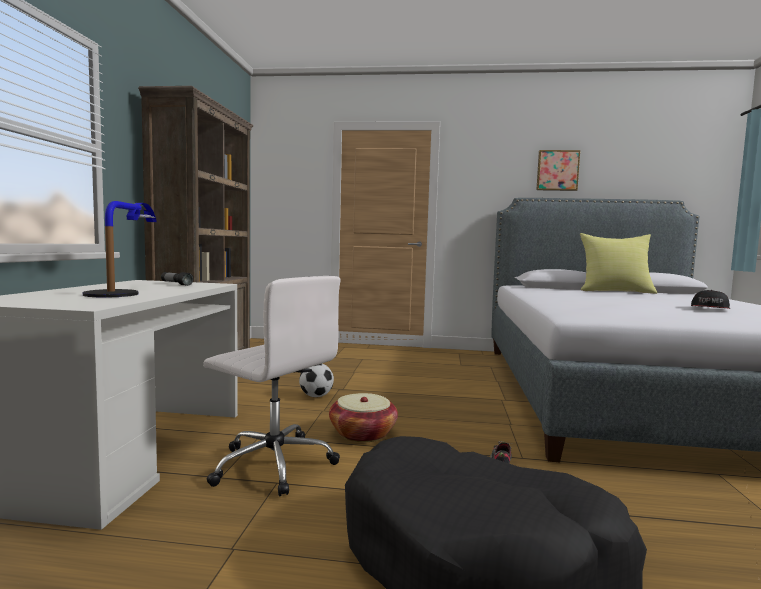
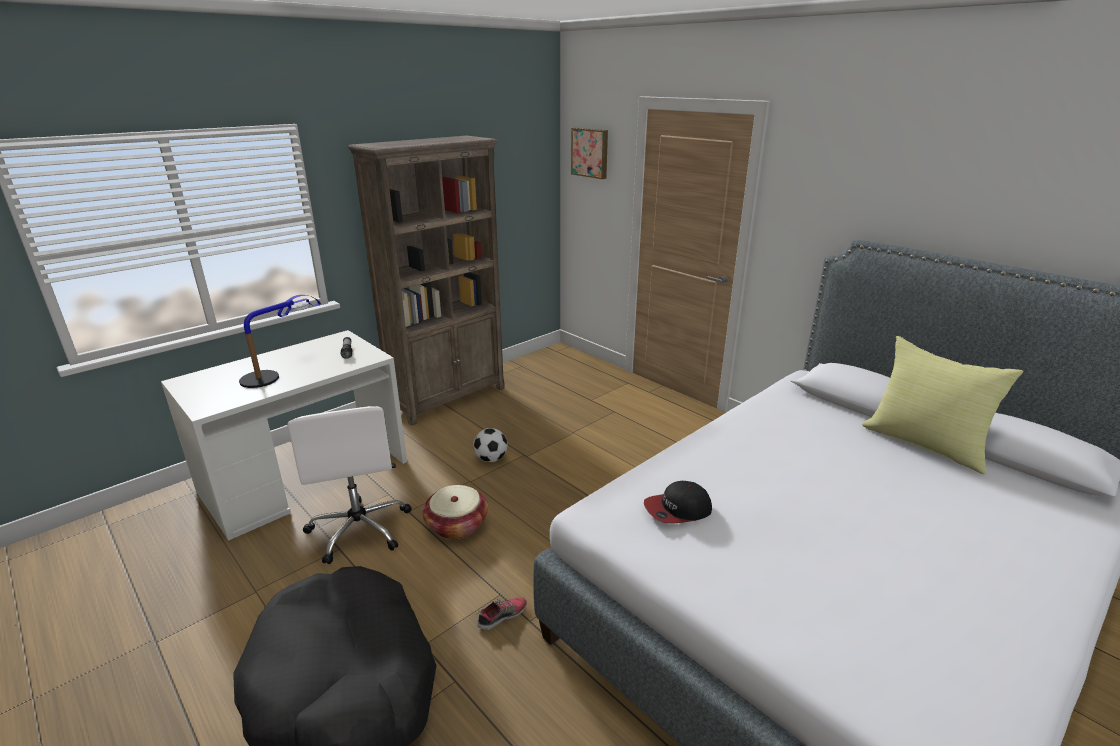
camera: 40 degrees right, 20 degrees up
(557, 170) = (945, 200): picture -> picture (590, 152)
(710, 309) = (878, 563): cap -> cap (677, 510)

